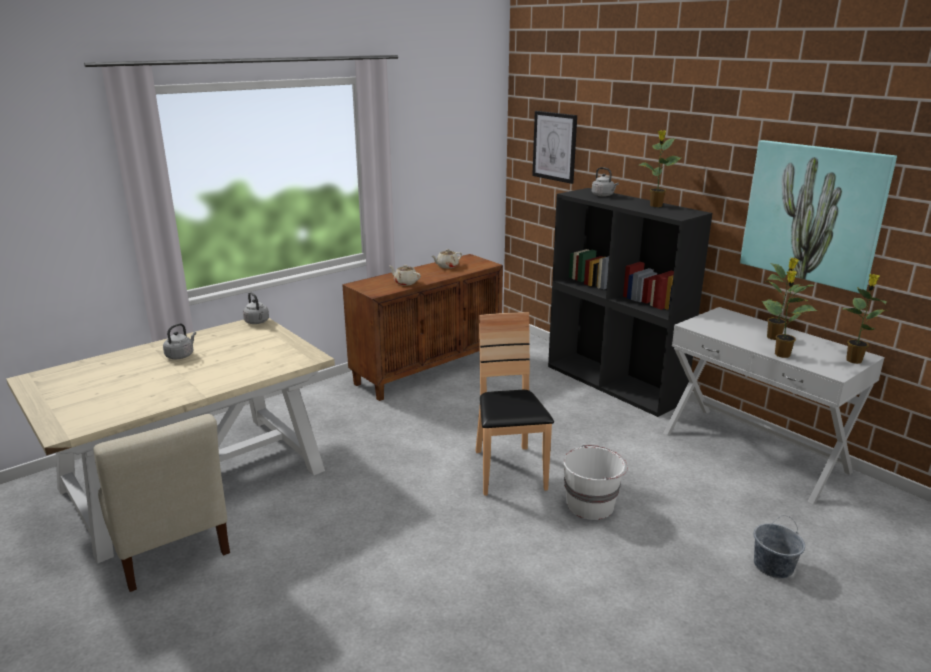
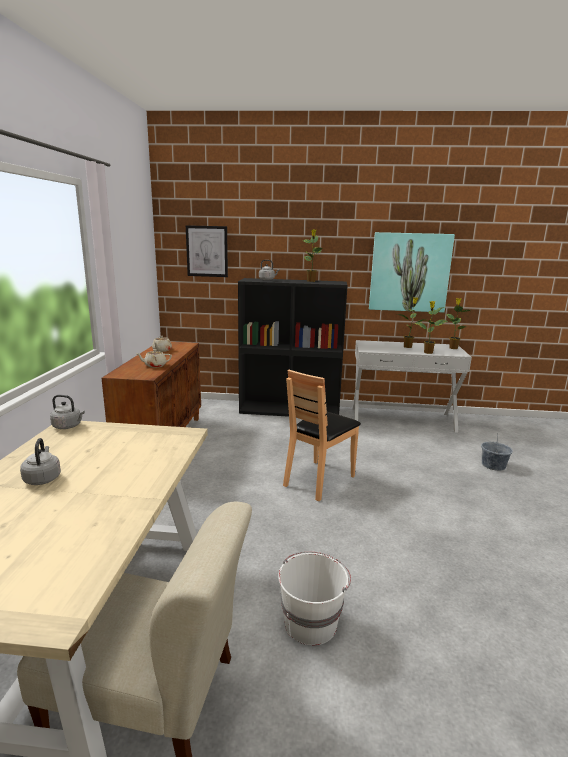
camera: 45 degrees left, 5 degrees down
(508, 471) = (319, 480): brown chair -> brown chair turned 90 degrees counterclockwise
(591, 505) = (388, 477): white bucket -> white bucket (311, 621)

